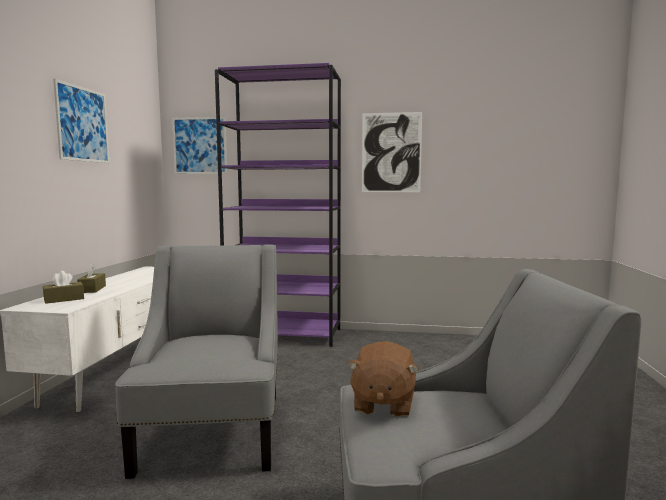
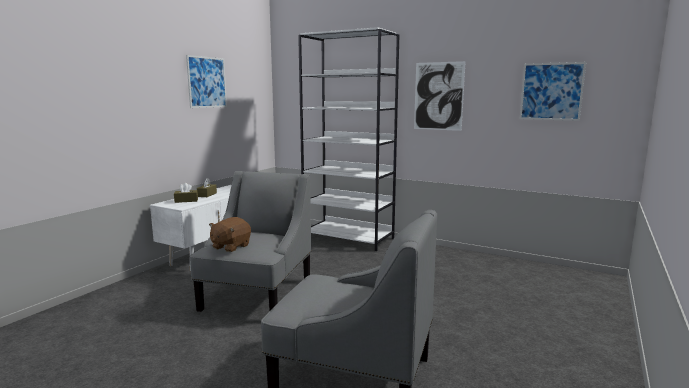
camera: 20 degrees right, 5 degrees up
(200, 145) = (297, 89): picture -> picture (551, 91)
(285, 334) = (349, 238): purple bookcase -> white bookcase
(382, 404) = (314, 286): brown plush toy -> brown plush toy (230, 247)

